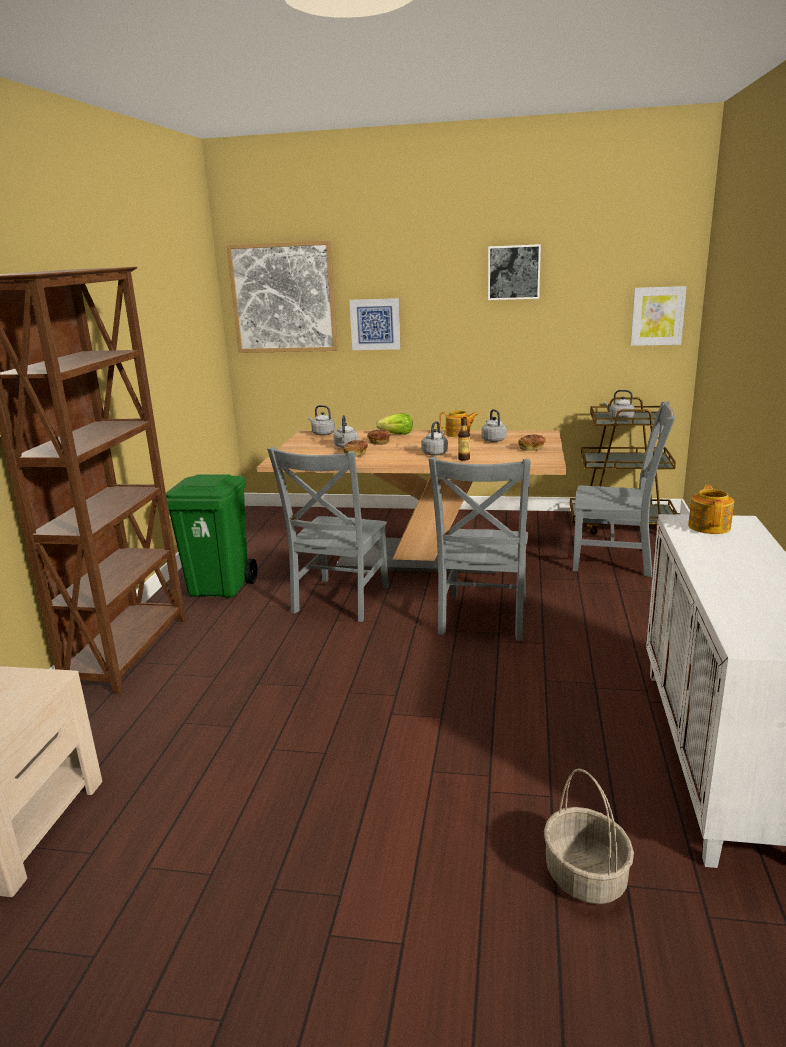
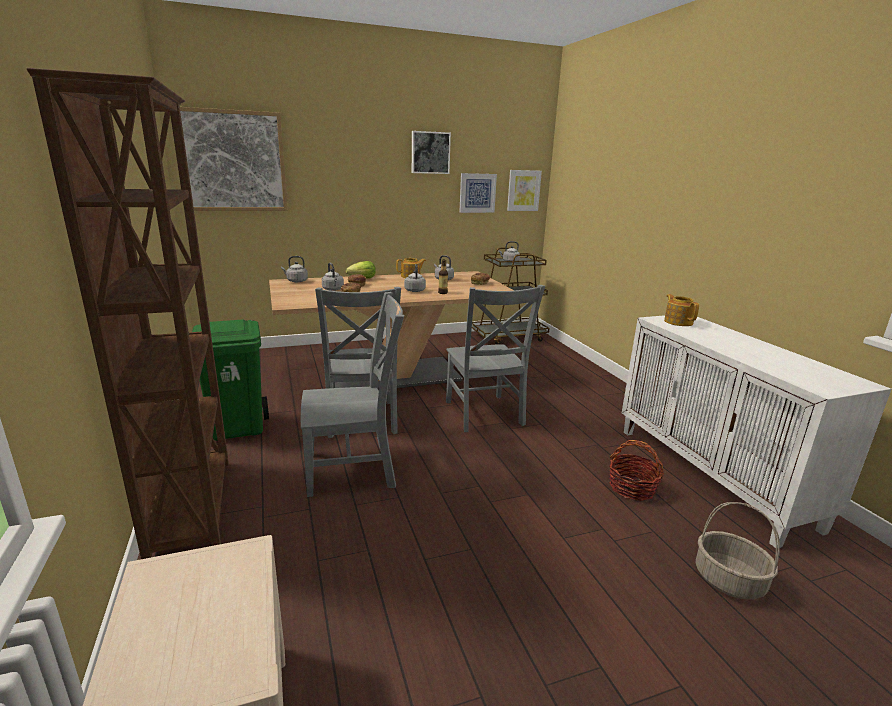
camera: 30 degrees left, 0 degrees up
(375, 324) = (320, 189): picture -> picture (477, 193)
(580, 743) = (632, 488): none -> basket
(616, 560) = (529, 360): grey chair -> grey chair (355, 469)

